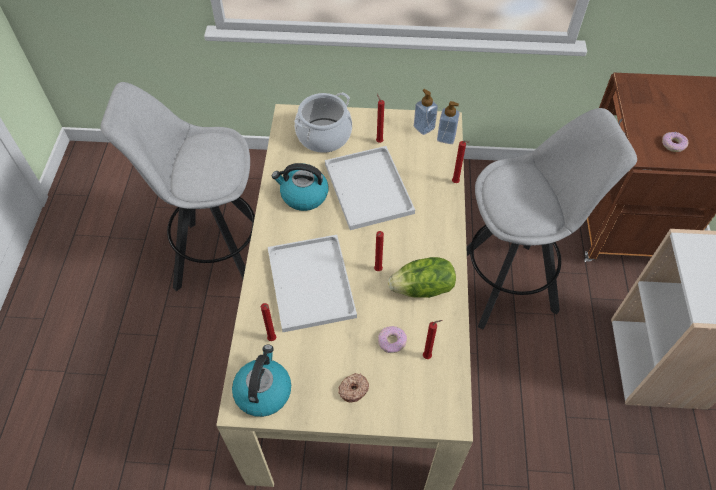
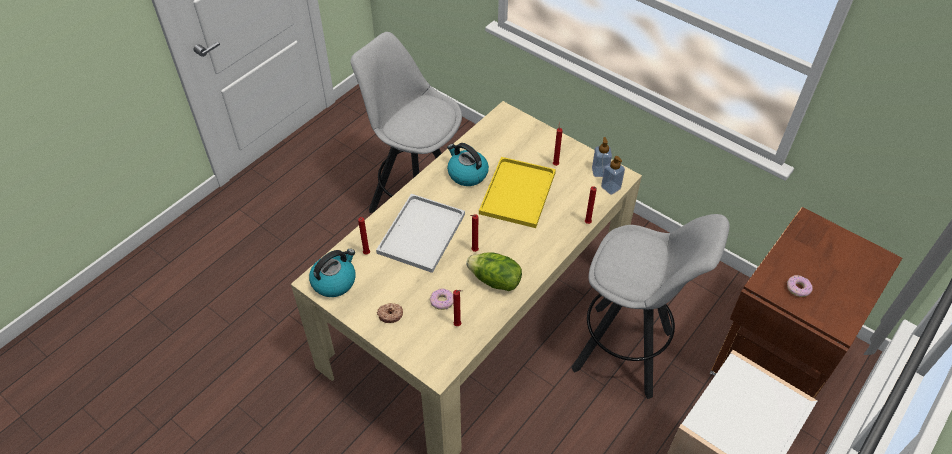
camera: 35 degrees right, 5 degrees down
(323, 135) = (518, 140): cooking pot -> none
(367, 187) = (517, 191): white tray -> yellow tray

